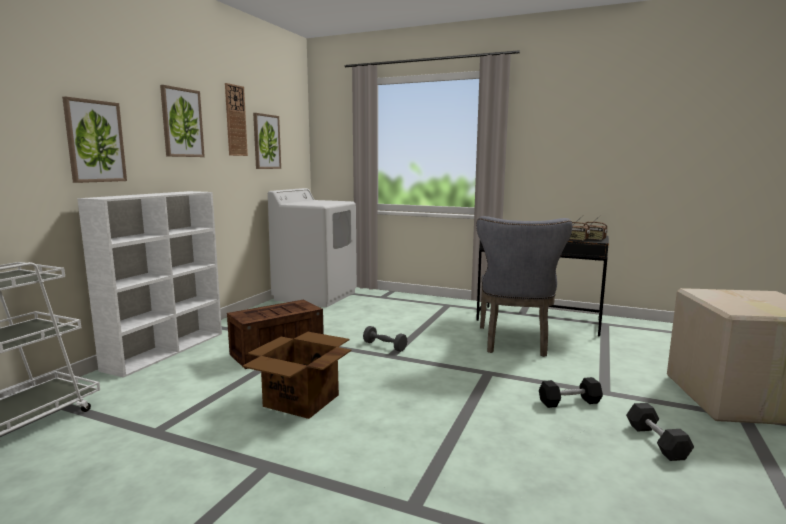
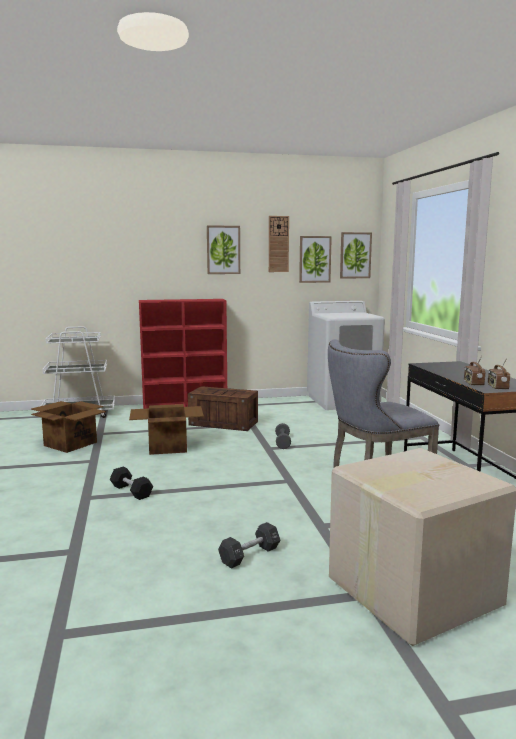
camera: 55 degrees right, 0 degrees up
(95, 141) = (155, 266): picture -> picture (355, 255)
(151, 468) = (70, 444): none -> cardboard box
(167, 350) = (186, 405): white bookcase -> red bookcase
(569, 402) = (277, 515): black dumbbell -> black dumbbell (131, 491)

